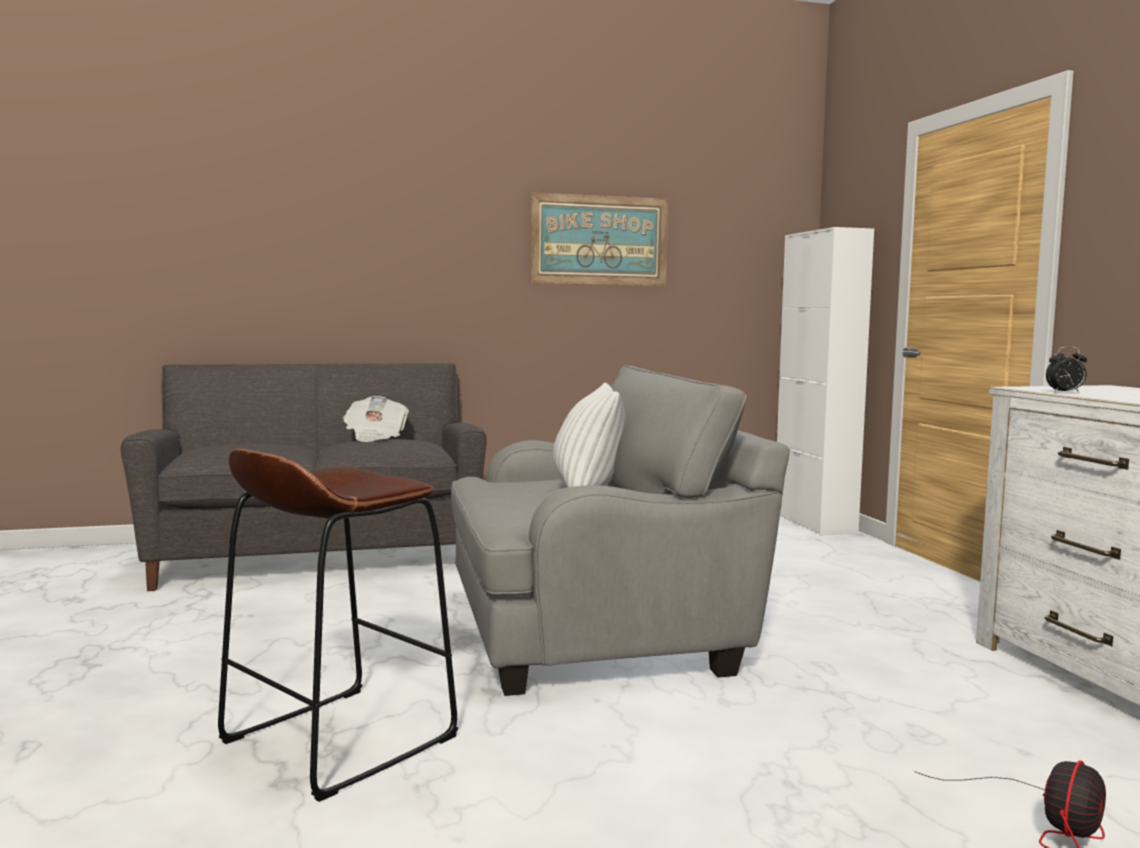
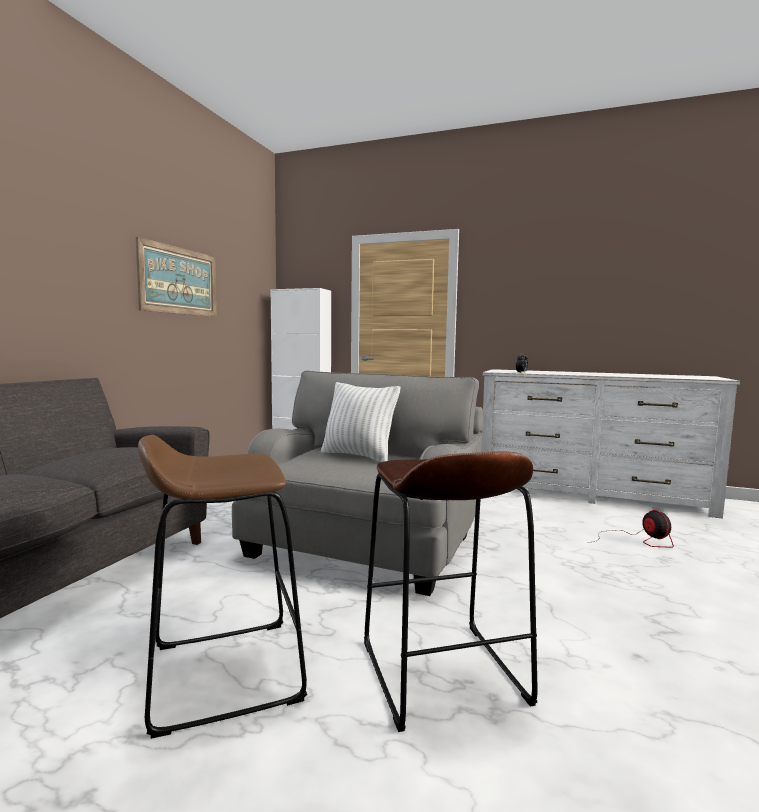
camera: 55 degrees left, 0 degrees up
(256, 654) = (225, 672): none -> brown stool
(375, 437) = (88, 450): newspaper -> none

